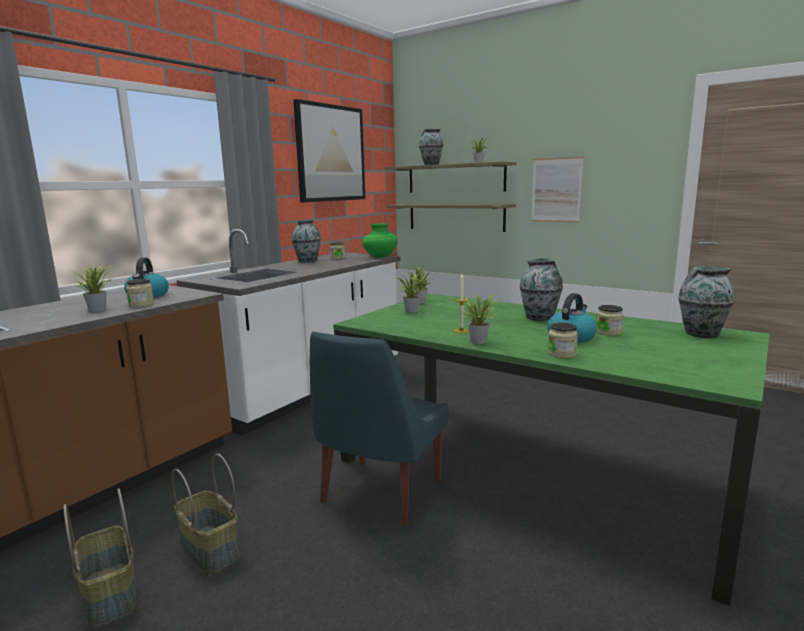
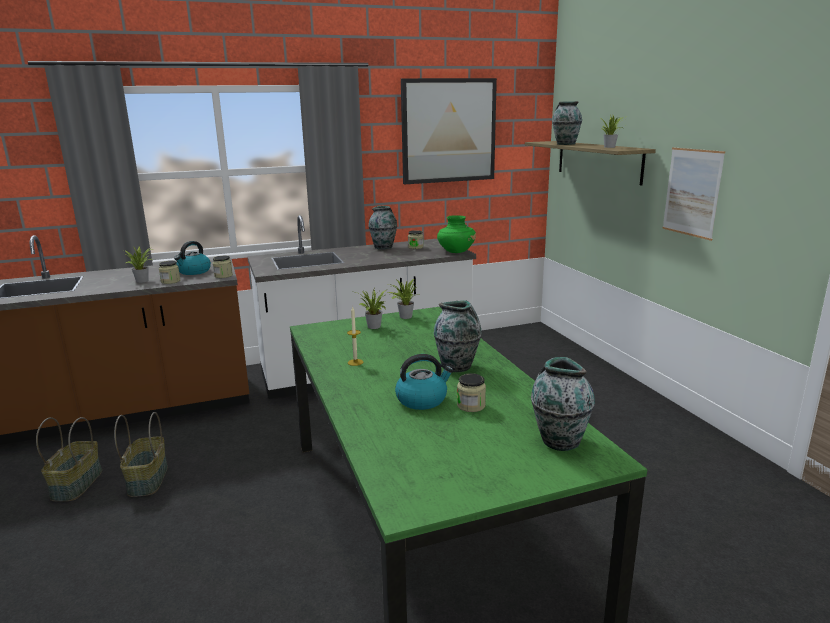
camera: 35 degrees right, 5 degrees up
(379, 493) = (287, 487): blue chair -> none
(455, 217) = (594, 208): shelf -> none
(478, 341) = (341, 378): potted plant -> none
(562, 354) = (365, 416): jar -> jar (223, 276)

